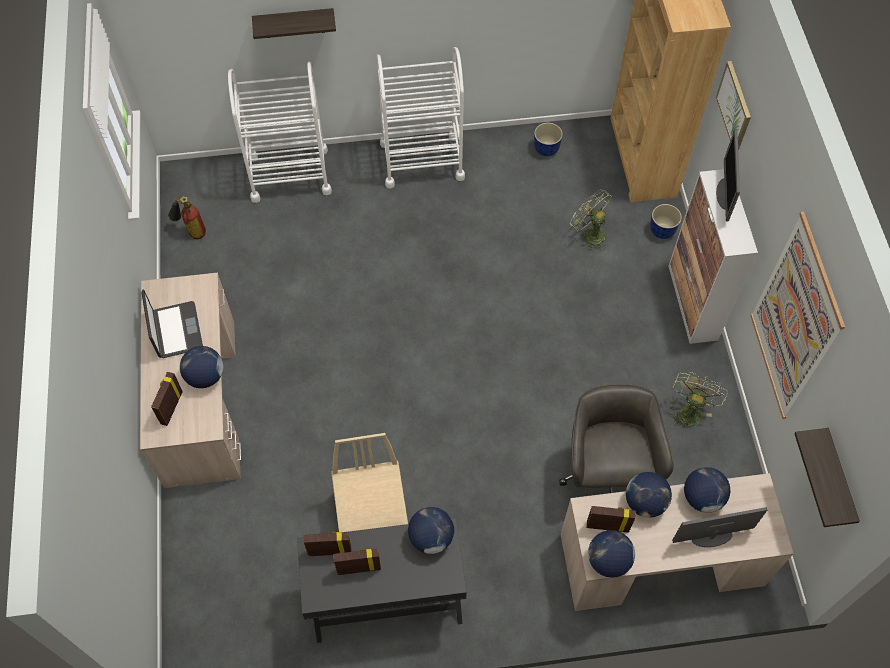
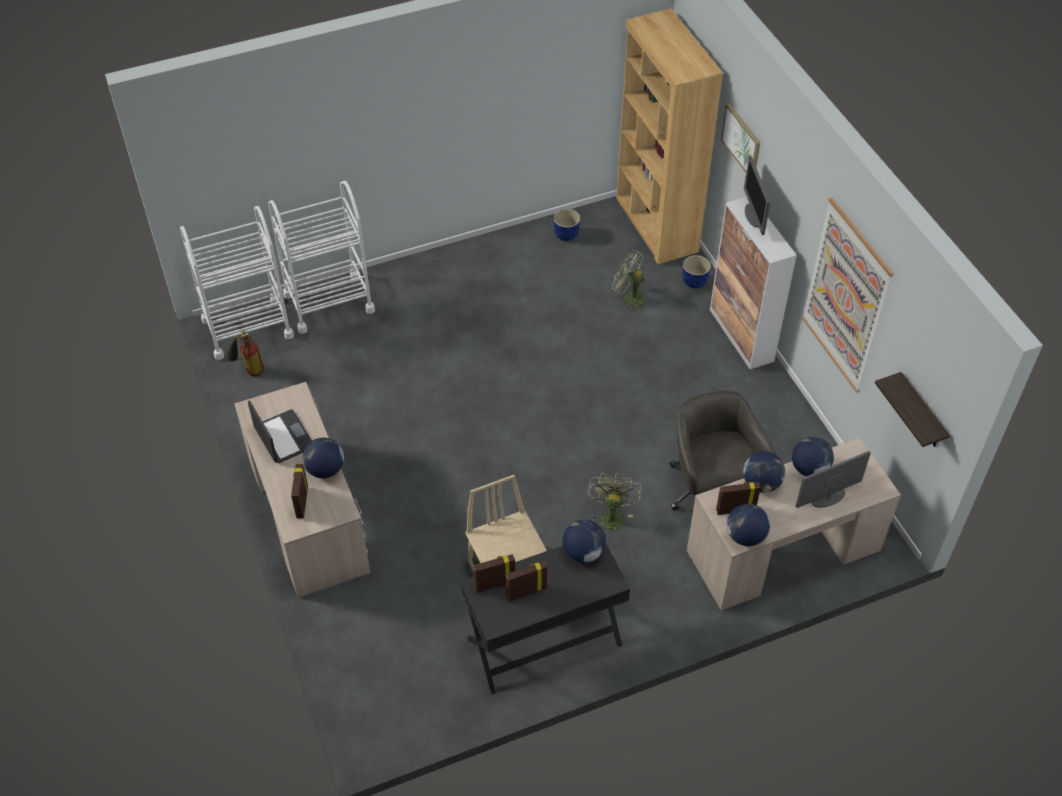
camera: 15 degrees left, 10 degrees down
(294, 23) = (325, 146): shelf -> none
(422, 160) = (452, 266): white cart -> white cart (247, 328)
(689, 410) = (768, 423): green fan -> green fan (611, 515)

